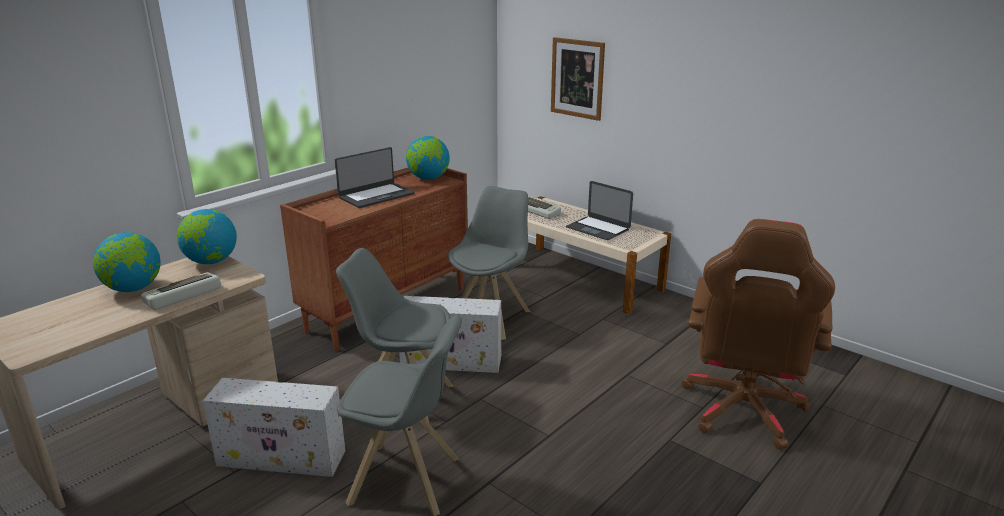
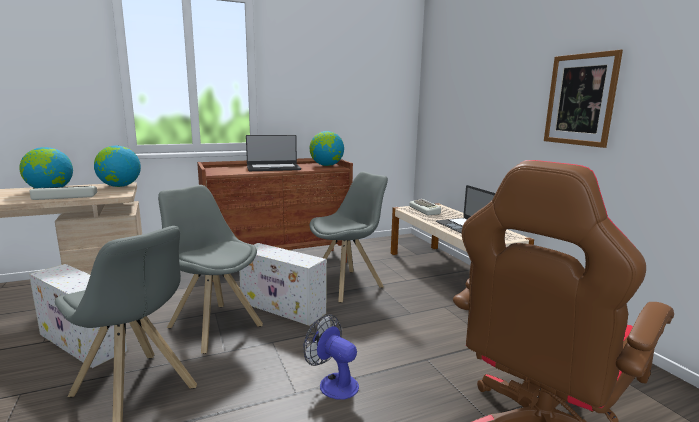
camera: 25 degrees right, 10 degrees down
(571, 418) = (333, 383): none -> fan
(577, 78) = (468, 99): picture -> picture (580, 99)

